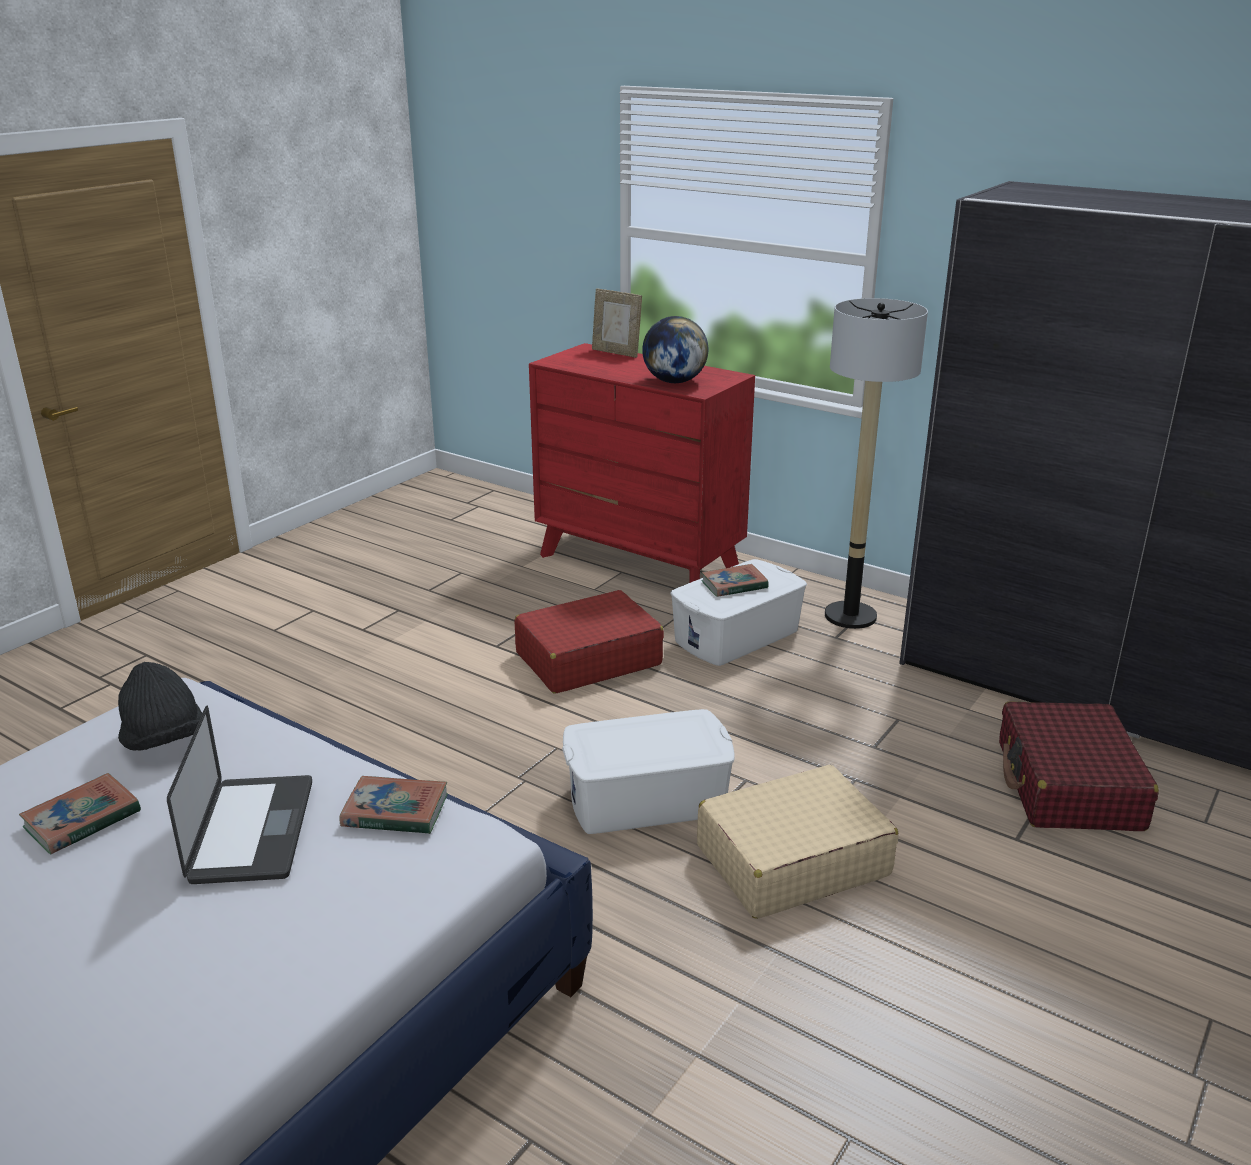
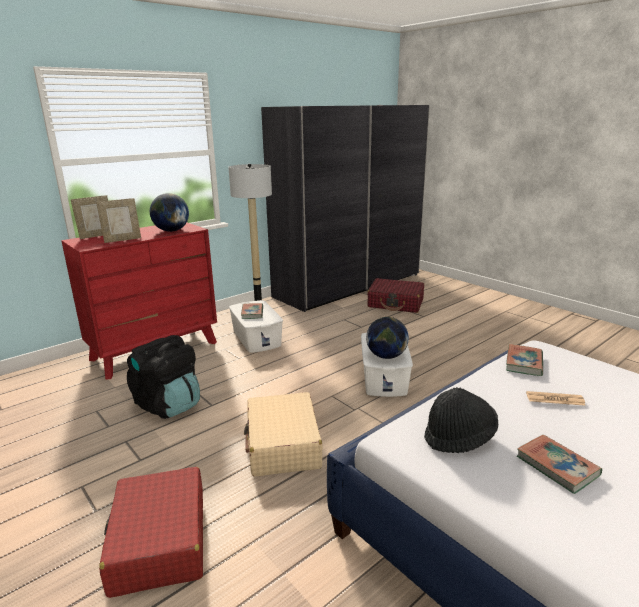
camera: 75 degrees left, 5 degrees down
(252, 831) = (555, 399): laptop -> newspaper
(488, 614) = (168, 405): none -> black backpack
(587, 659) = (249, 378): red suitcase -> red suitcase (159, 541)
(601, 368) = (122, 240): none -> picture frame
(610, 746) = (386, 356): none -> globe
(791, 860) = (431, 353): beige suitcase -> beige suitcase (283, 444)

